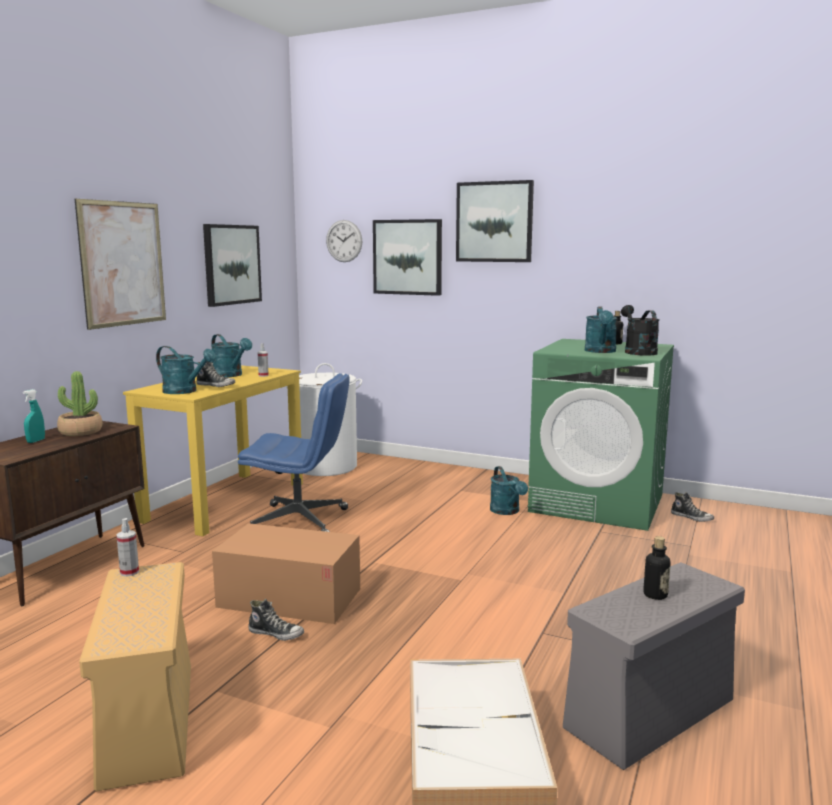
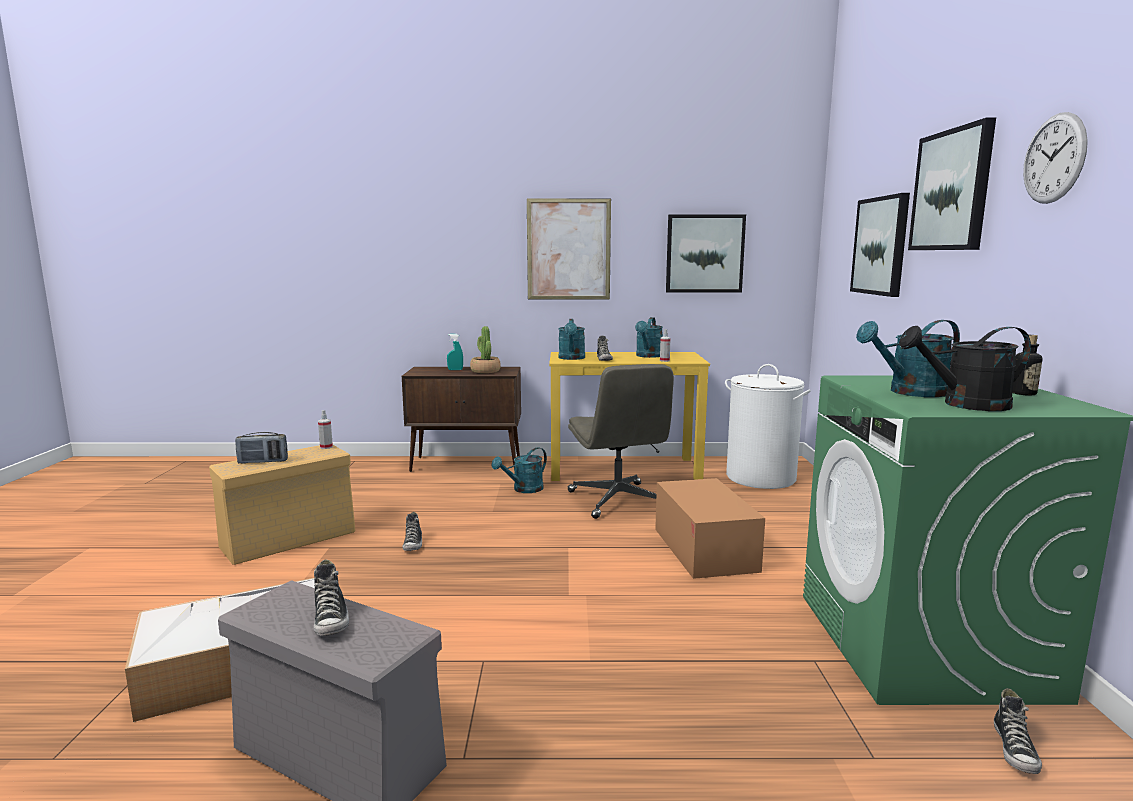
camera: 65 degrees right, 0 degrees up
(135, 616) = (263, 462): none -> radio
(289, 598) = (473, 534): cardboard box -> cardboard box (704, 549)
(300, 521) = (618, 501): blue office chair -> grey office chair
(344, 241) = (844, 228): wall clock -> wall clock (1054, 158)
(507, 511) = (784, 585): turquoise watering can -> turquoise watering can (523, 489)
(637, 352) = (965, 405): black watering can -> black watering can turned 150 degrees counterclockwise
(655, 595) = (331, 619): bottle -> shoe

